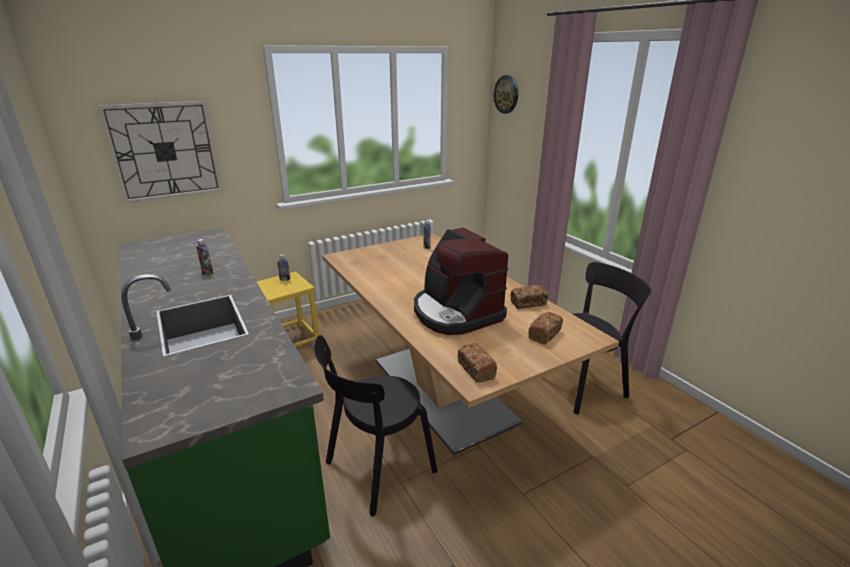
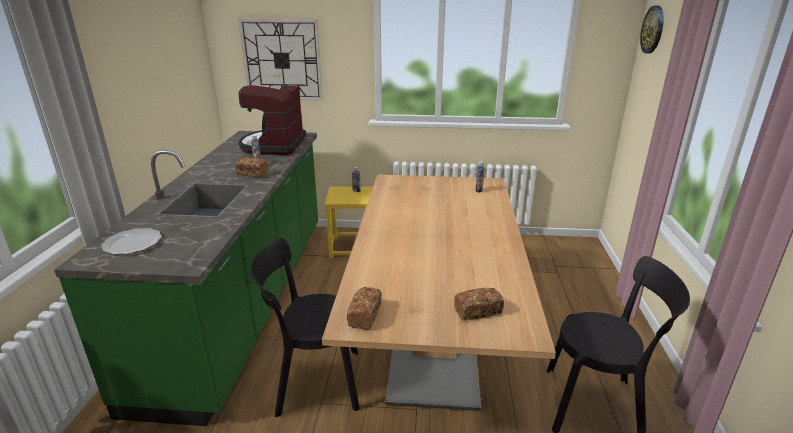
camera: 35 degrees right, 0 degrees up
(186, 394) = (131, 243): none -> plate
(456, 312) = (420, 259): coffee machine -> coffee machine (273, 145)
(528, 303) = (505, 275): bread -> bread (252, 173)

